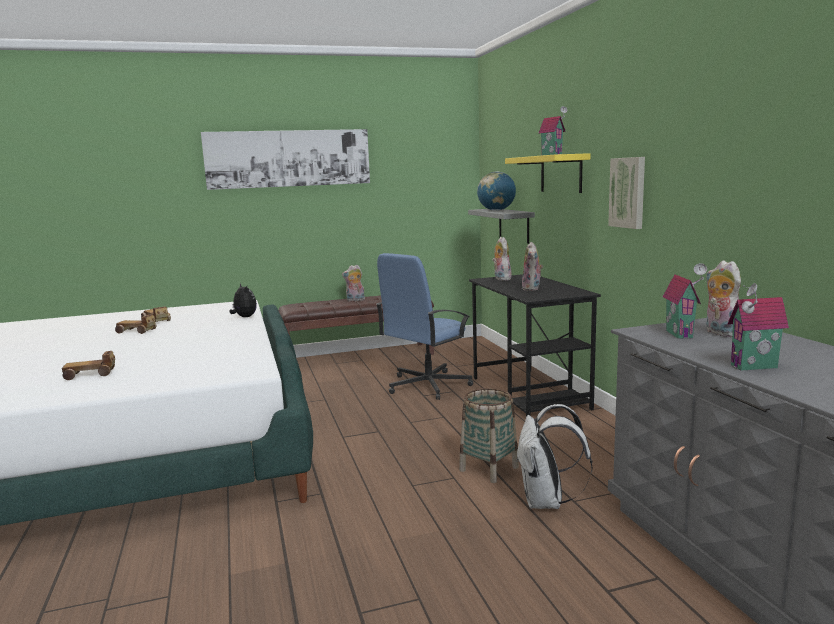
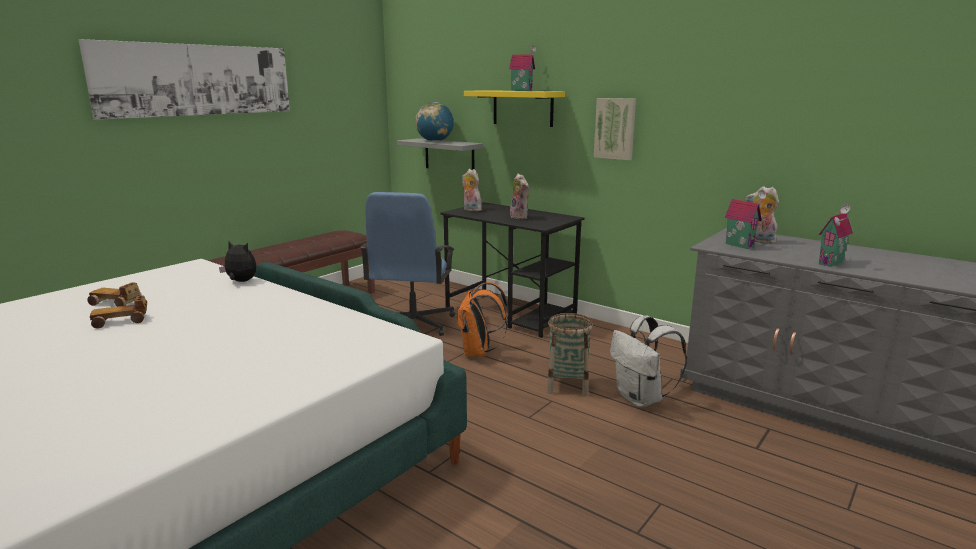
camera: 35 degrees left, 5 degrees up
(91, 374) = (196, 386): toy car -> none
(355, 300) = (291, 246): plush toy -> none
(449, 420) = (479, 352): none -> orange backpack

